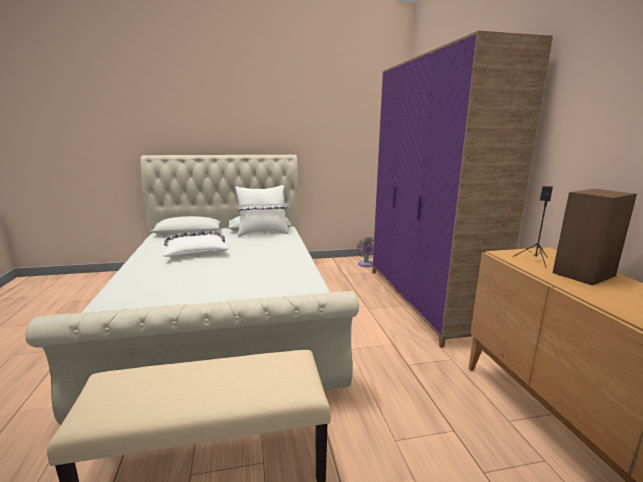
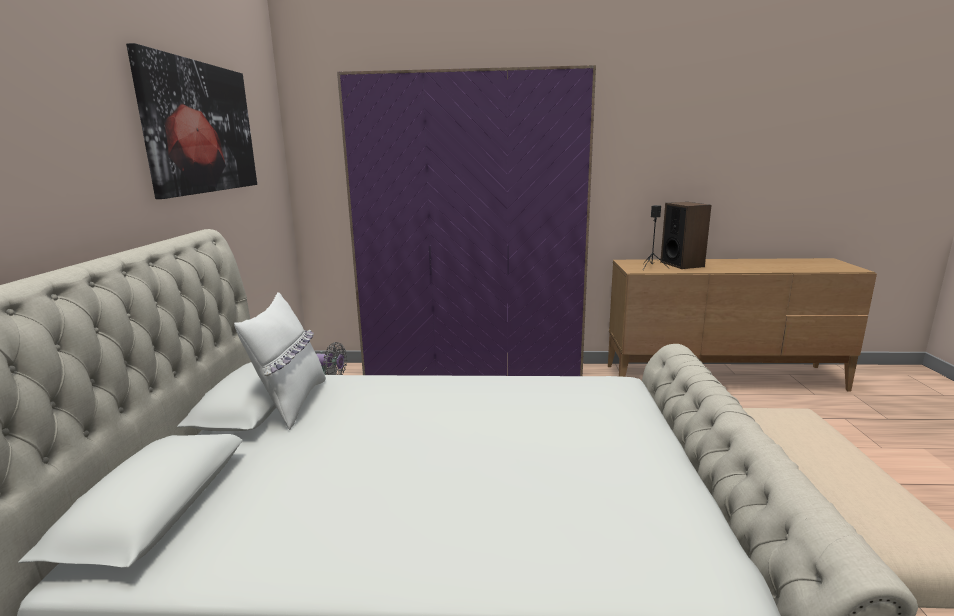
camera: 75 degrees left, 0 degrees up
(195, 251) = (362, 482): white pillow -> none
(314, 108) = (201, 128): none -> picture

